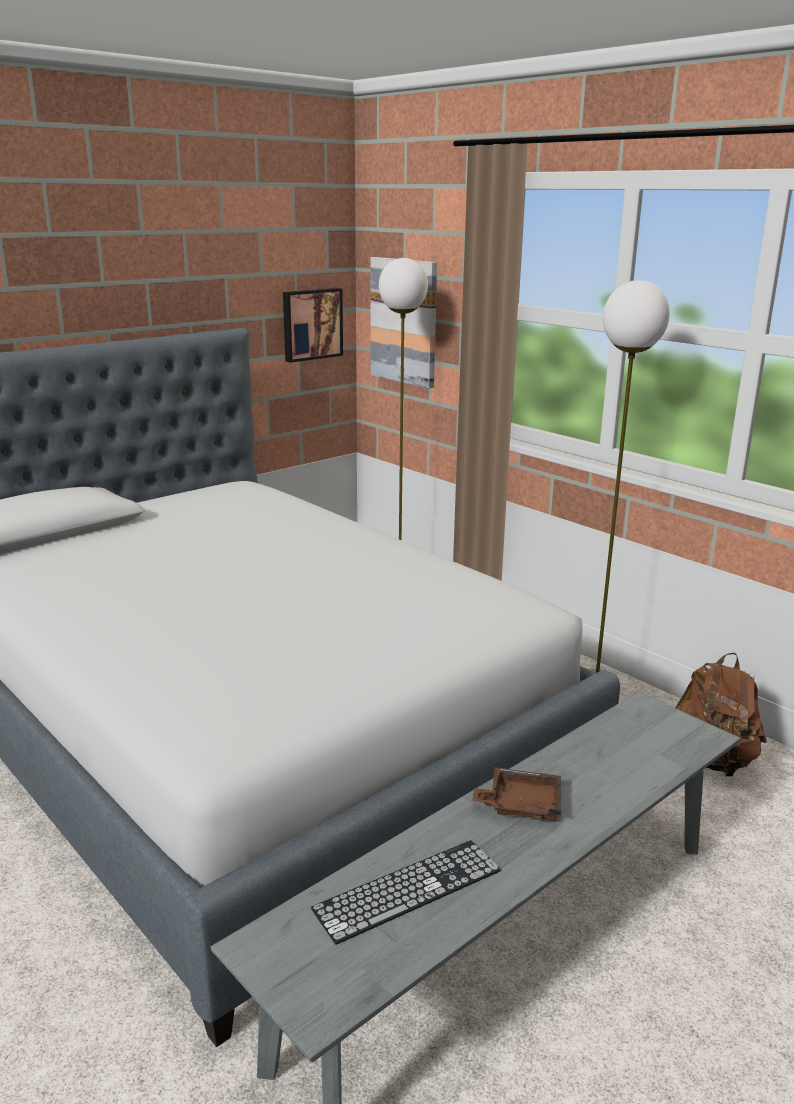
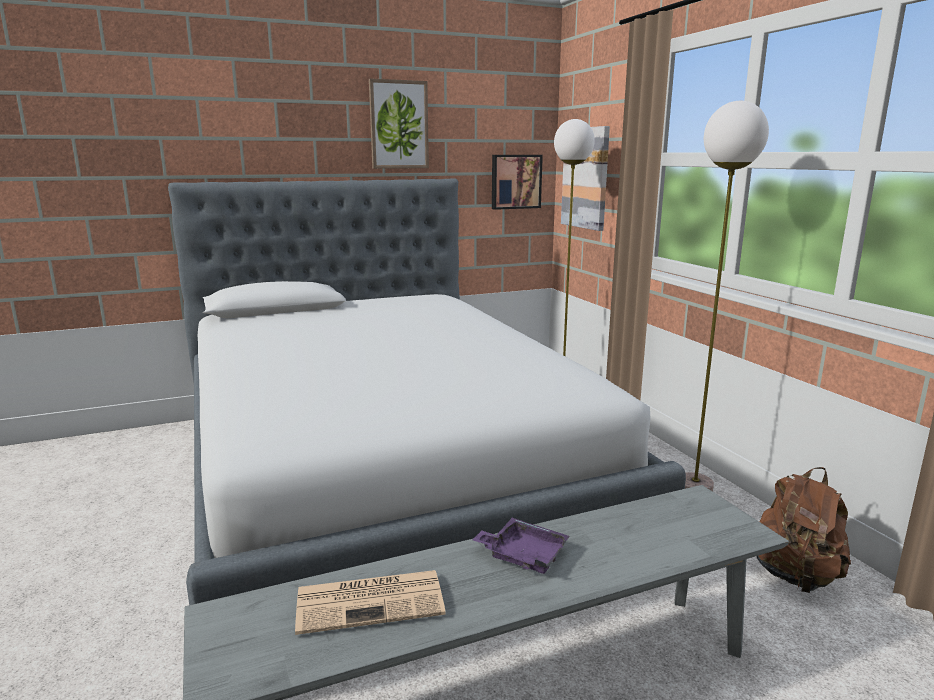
camera: 20 degrees right, 5 degrees down
(167, 260) = (398, 125): none -> picture
(408, 889) = (372, 601): keyboard -> newspaper
(521, 804) = (523, 555): brown tray -> purple tray

